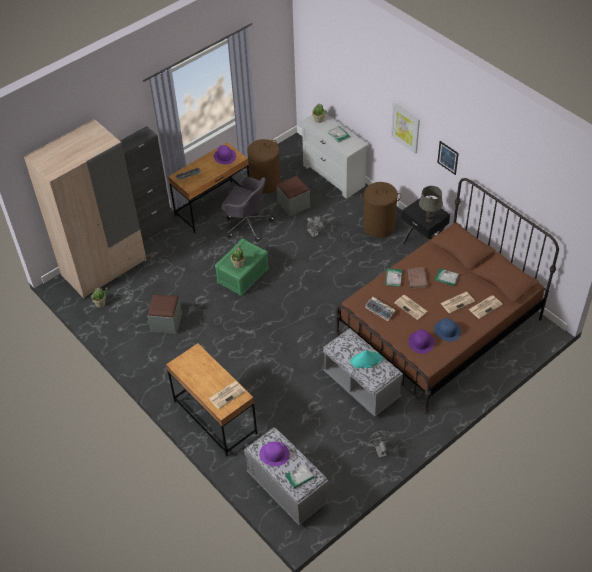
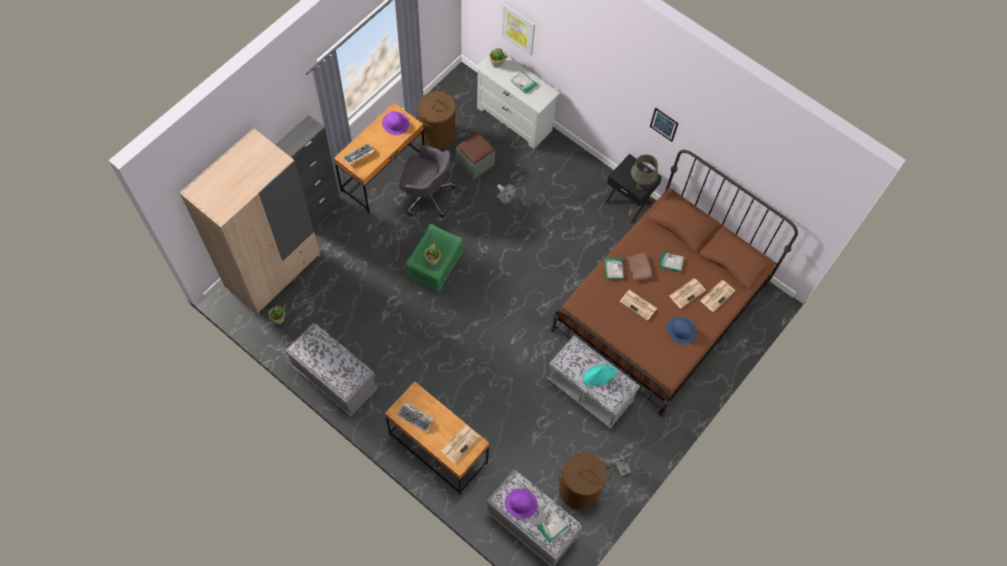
camera: 15 degrees left, 15 degrees up
(137, 353) = (335, 379): none -> grey bench
(166, 322) = (360, 335): grey ottoman -> none
(379, 226) = (576, 184): brown laundry basket -> brown laundry basket (578, 489)
(380, 310) = (606, 312): keyboard -> keyboard (416, 417)
(405, 128) = (610, 86): picture -> picture (518, 29)
(421, 342) = (656, 348): purple hat -> none

